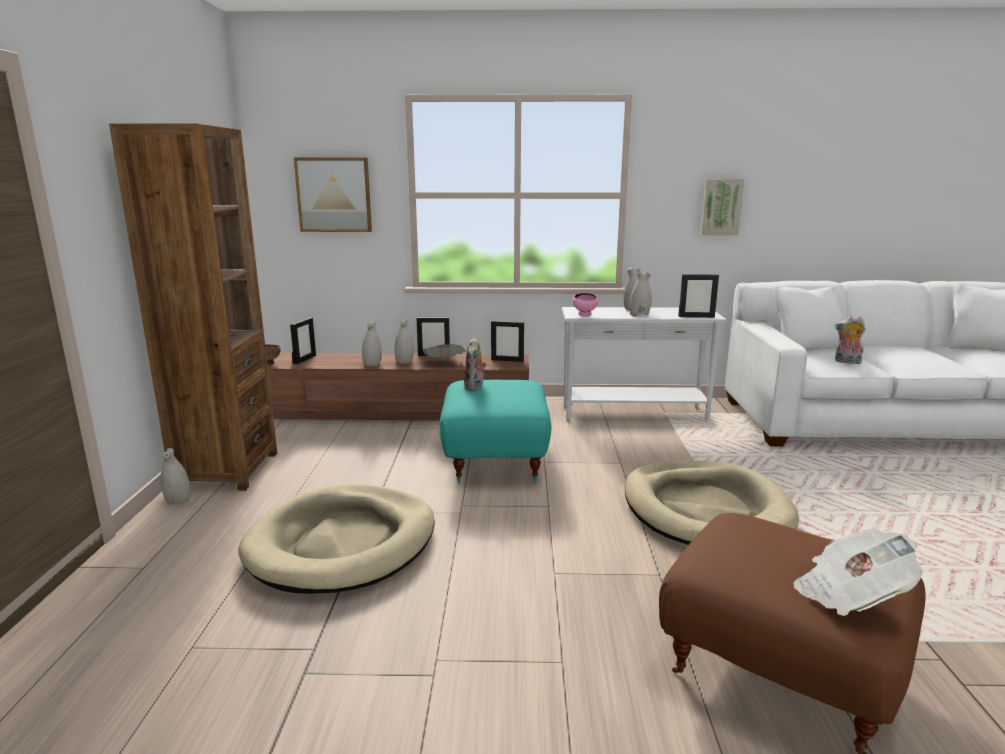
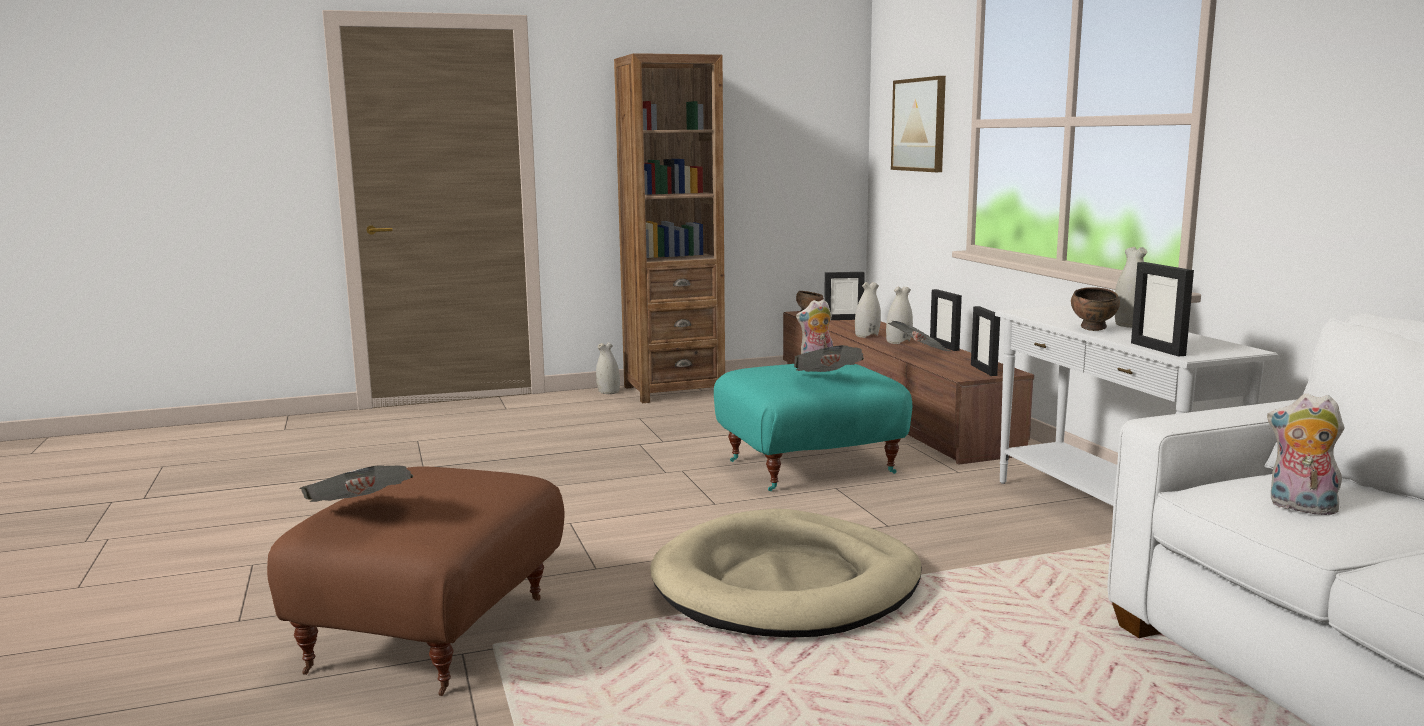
camera: 70 degrees right, 5 degrees down
(343, 543) = (574, 446): beige dog bed -> none
(527, 391) = (827, 379): none -> newspaper
(585, 316) = (1028, 314): pink bowl -> none
(639, 315) = (1094, 329): white vase -> brown bowl
(721, 207) = (1362, 140): picture -> none
(846, 362) = (1300, 508): plush toy -> plush toy turned 60 degrees counterclockwise

